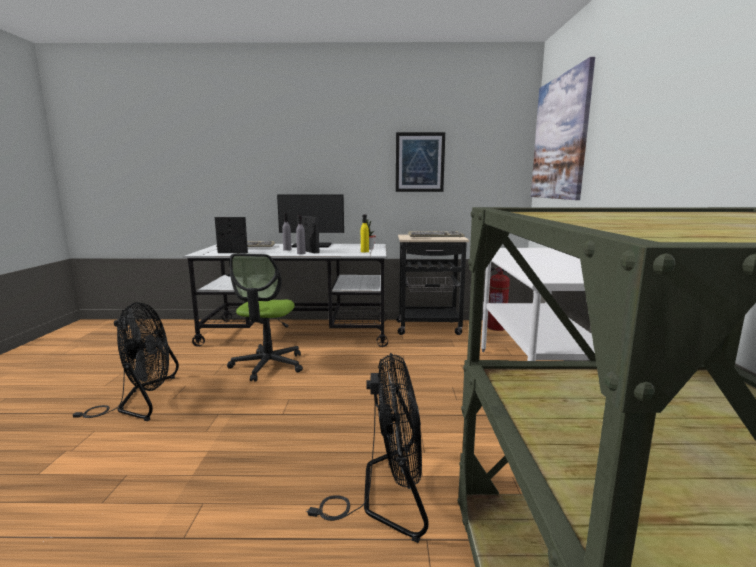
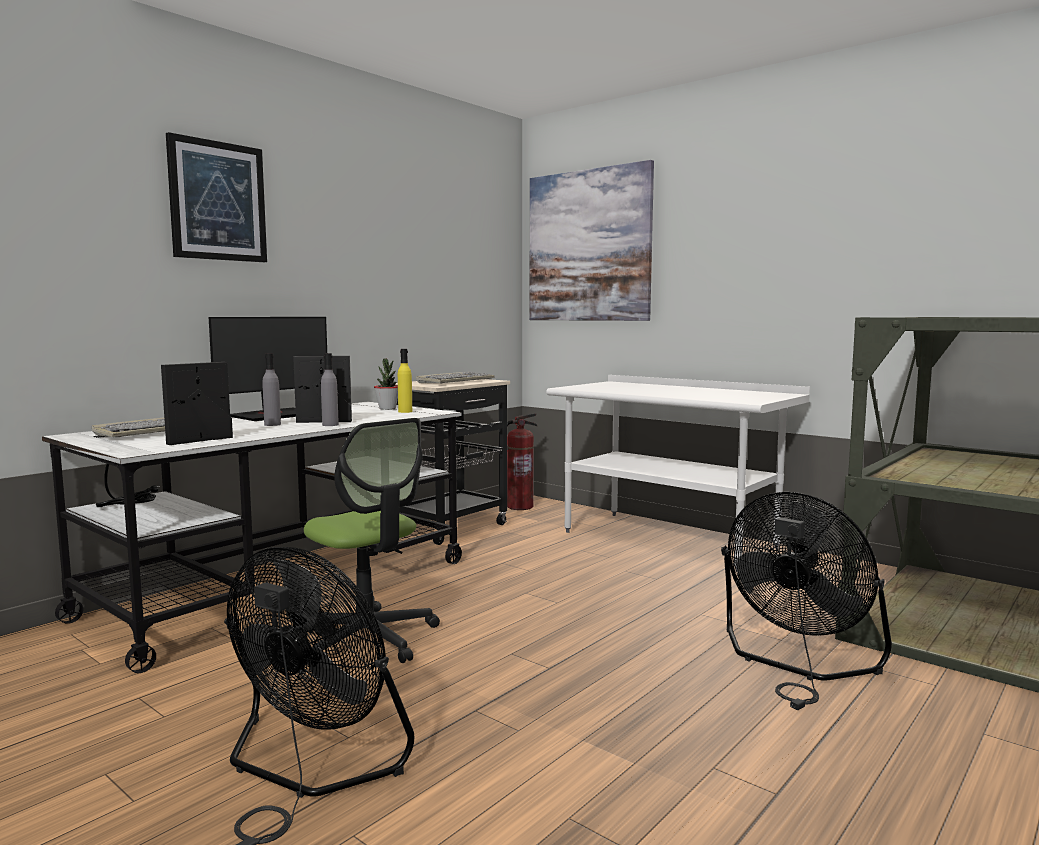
camera: 50 degrees left, 5 degrees down
(419, 162) = (404, 266): picture -> picture (217, 201)

